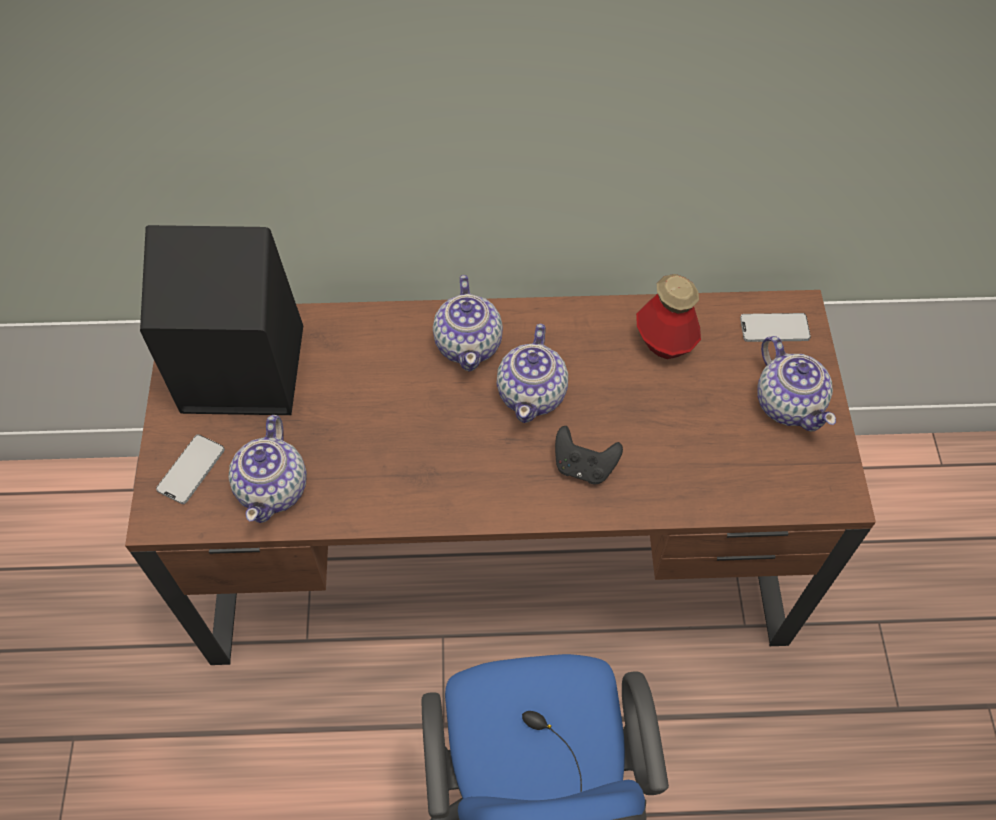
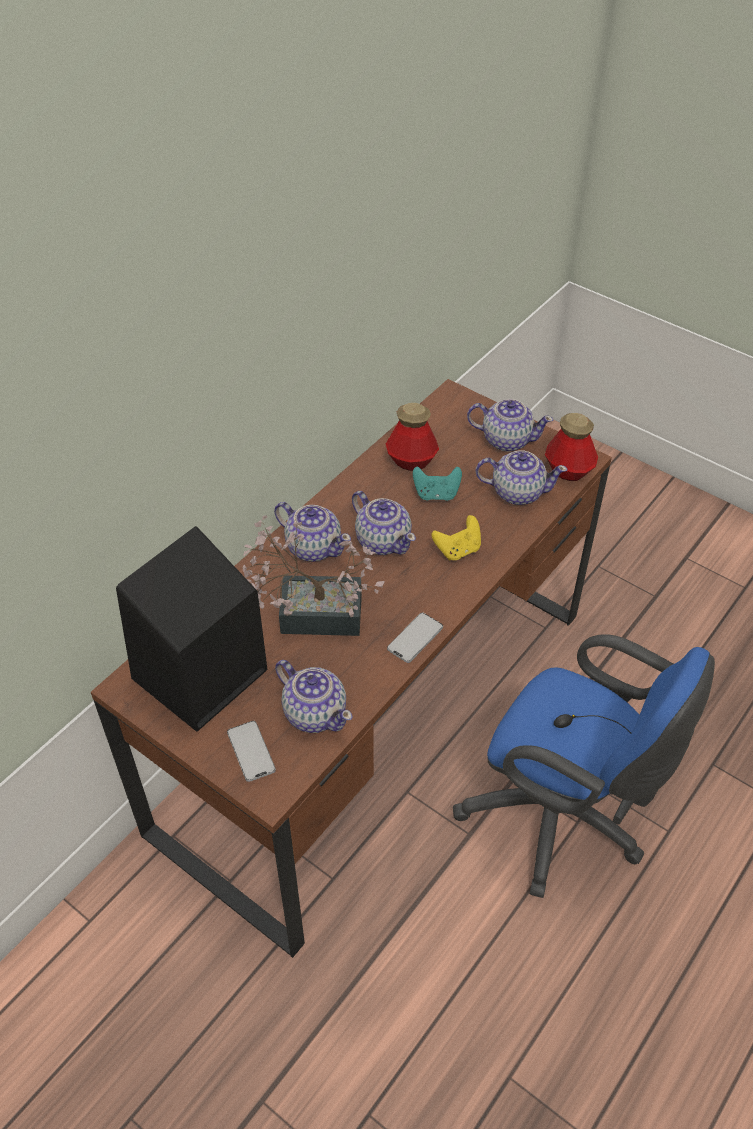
camera: 50 degrees left, 10 degrees down
(386, 400) = (310, 613): none -> potted plant
(583, 466) = (458, 550): black game controller -> yellow game controller
(641, 395) = (436, 494): none -> turquoise game controller
(721, 465) = (517, 492): none -> teapot
(774, 328) = (453, 412): phone -> phone (415, 638)
(806, 492) = (568, 470): none -> bottle

